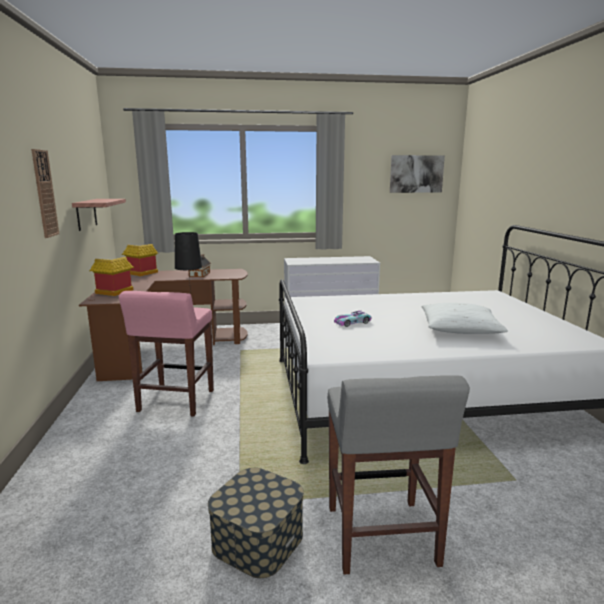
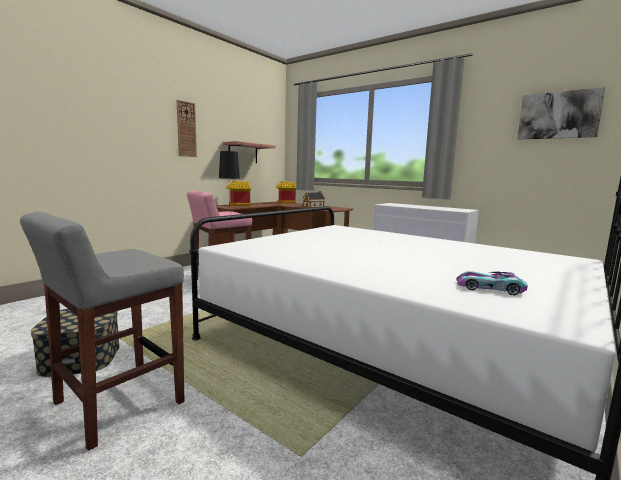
camera: 45 degrees right, 5 degrees down
(352, 322) = (319, 241): toy car -> toy car (489, 288)
(460, 329) = (398, 265): white pillow -> none

